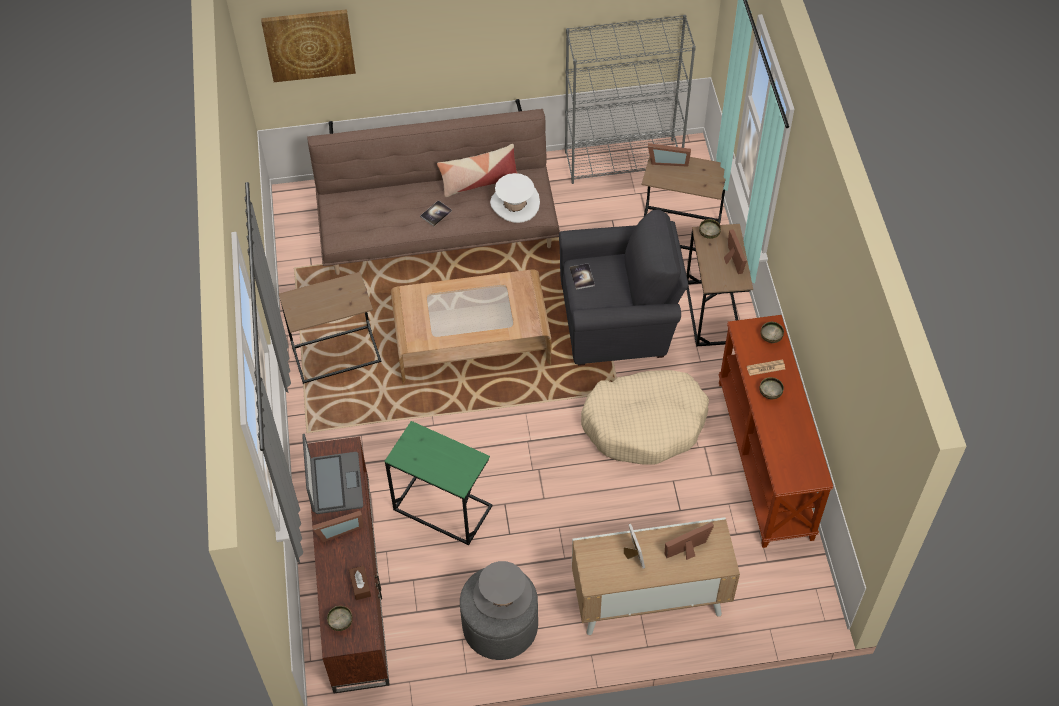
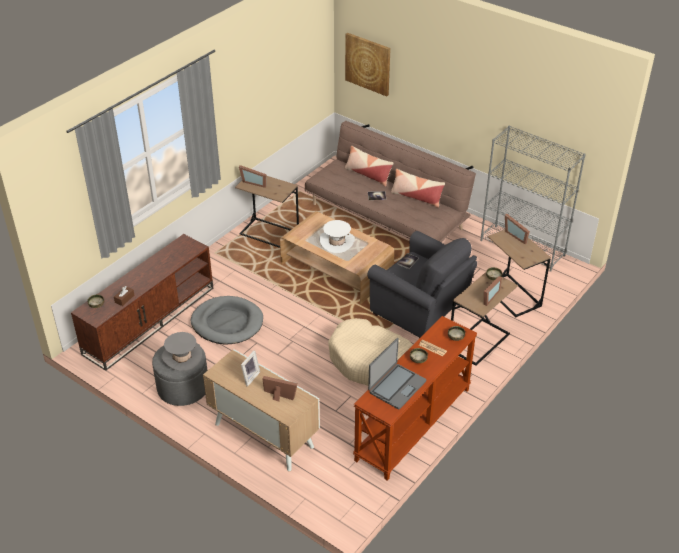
camera: 45 degrees right, 15 degrees down
(335, 484) = (172, 255): laptop -> laptop (396, 386)
(338, 529) = (148, 272): picture frame -> picture frame (254, 182)
(387, 190) = (368, 174): none -> pillow
(442, 508) = (227, 323): green side table -> grey dog bed
(515, 204) = (421, 215): white hat -> white hat (337, 242)

